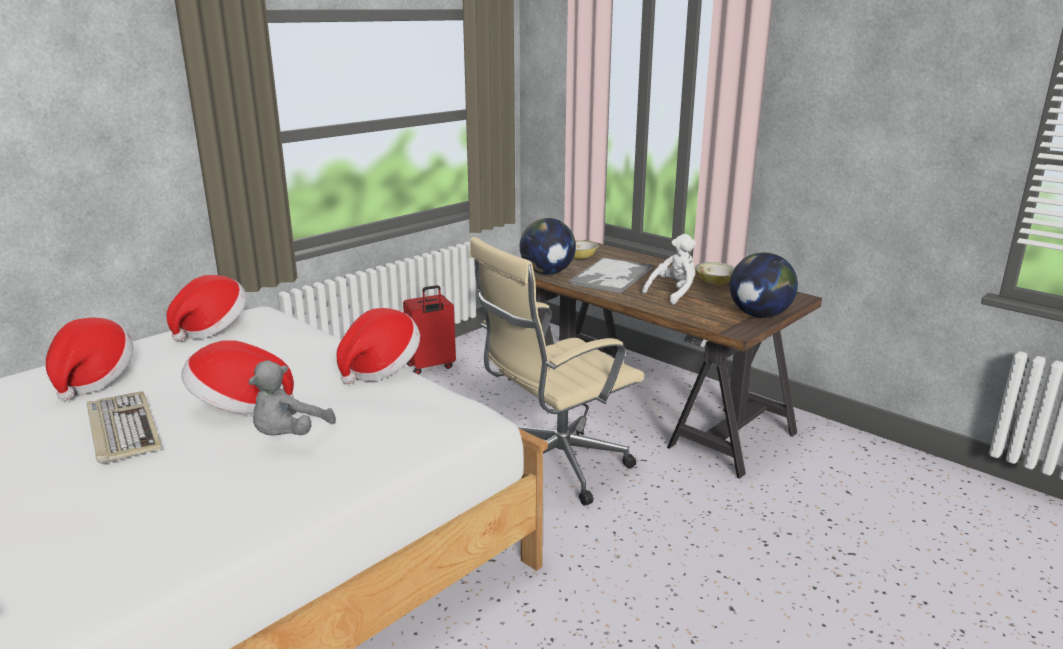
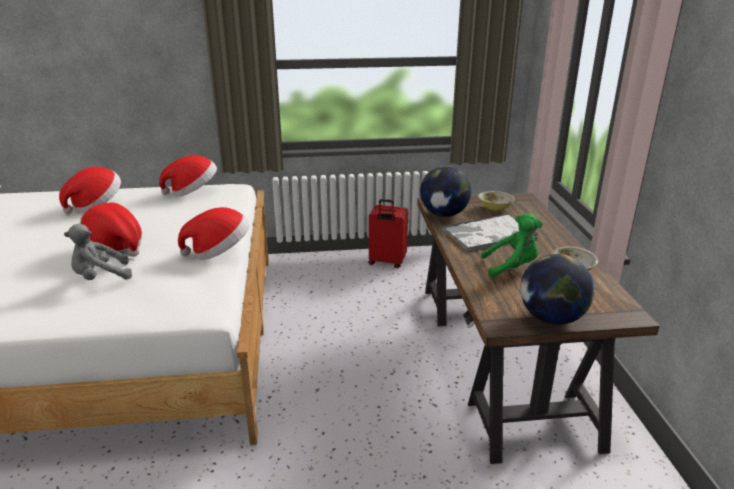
camera: 40 degrees right, 5 degrees up
(122, 430) = (56, 240): keyboard -> none
(555, 468) = (362, 377): beige office chair -> none
(673, 293) = (512, 267): white plush toy -> green plush toy

